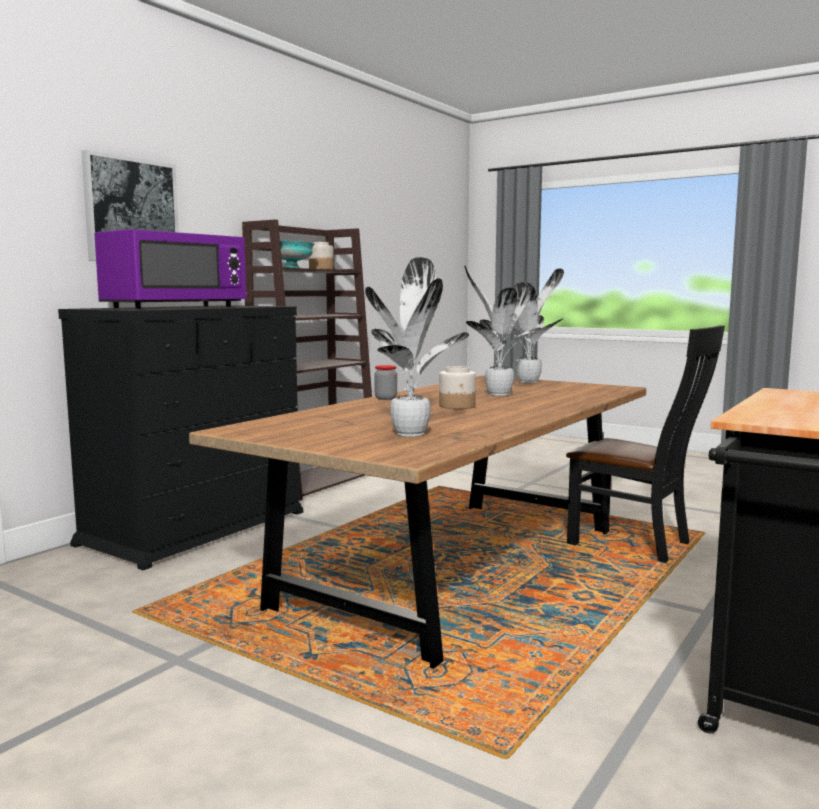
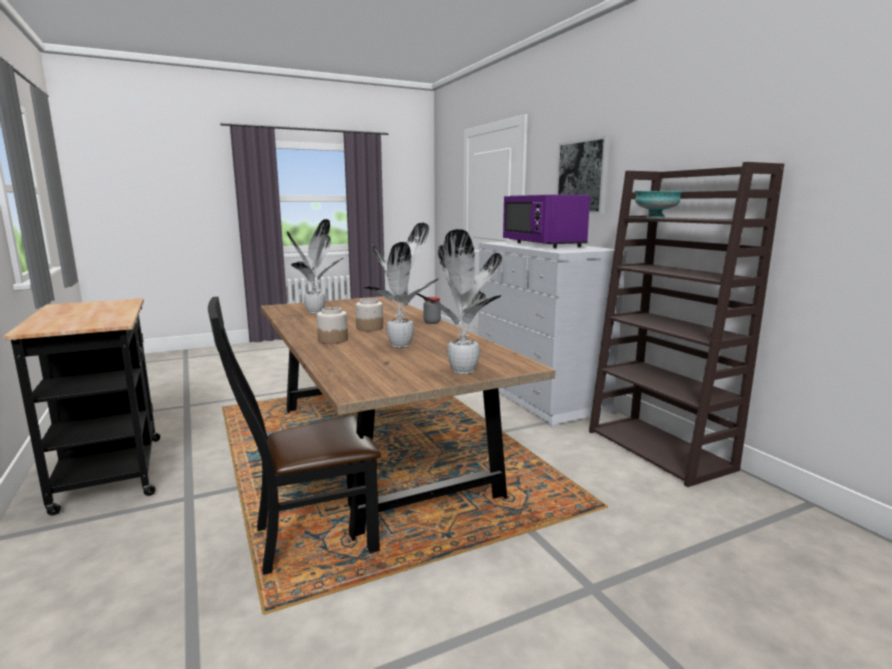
camera: 120 degrees right, 5 degrees up
(196, 527) = (540, 396): black dresser -> white dresser
(320, 269) = (710, 219): jar -> jar (333, 340)

